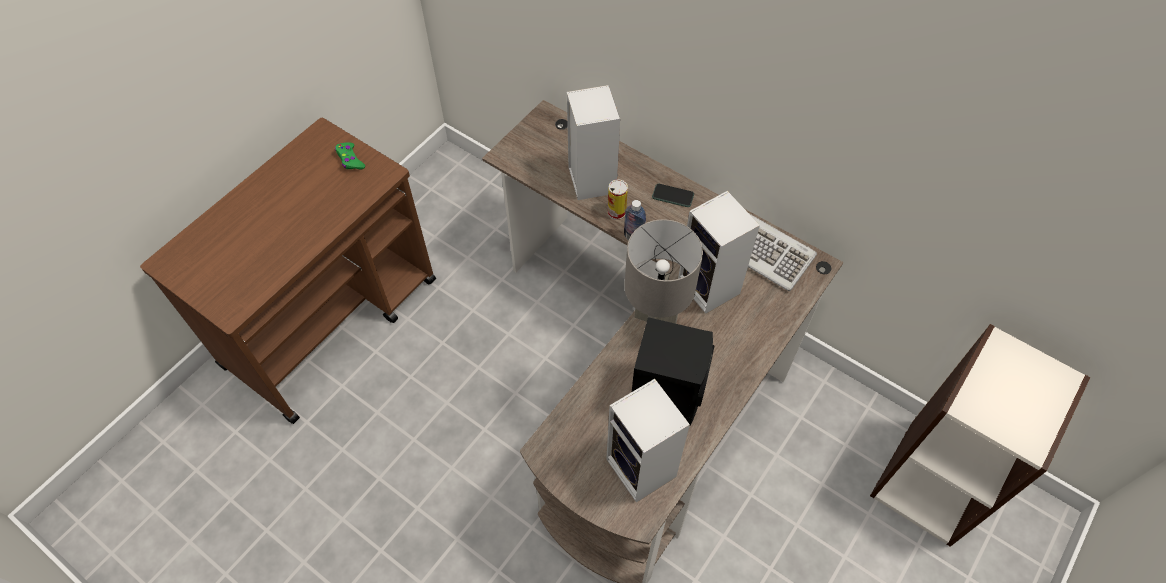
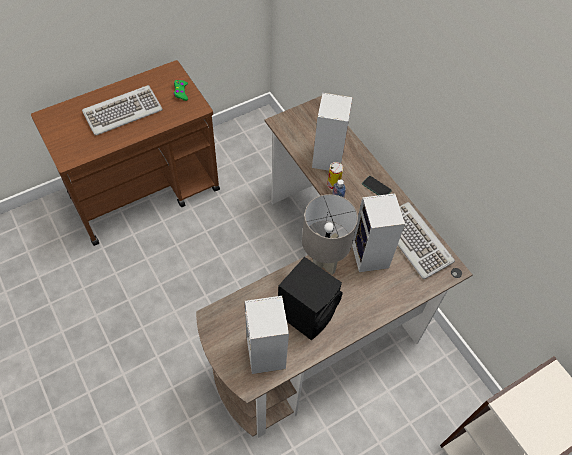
camera: 20 degrees right, 0 degrees up
(279, 215) = (123, 111): none -> keyboard

